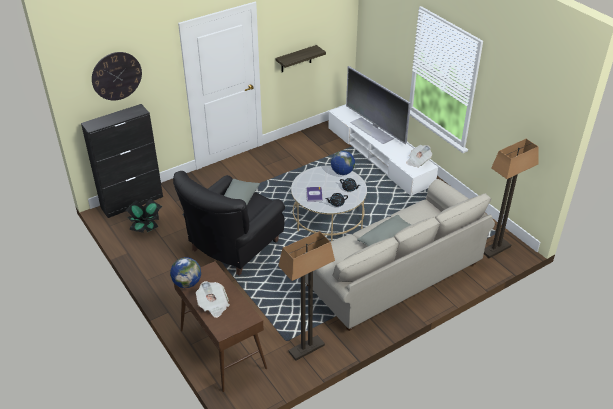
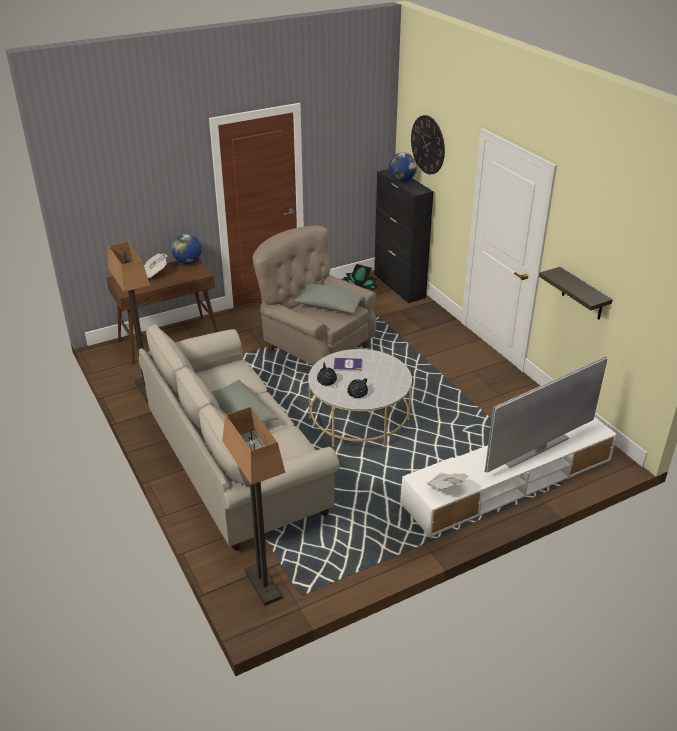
camera: 95 degrees right, 5 degrees down
(232, 247) = (314, 347): black armchair -> beige armchair
(342, 172) = (394, 390): globe -> globe (402, 180)

